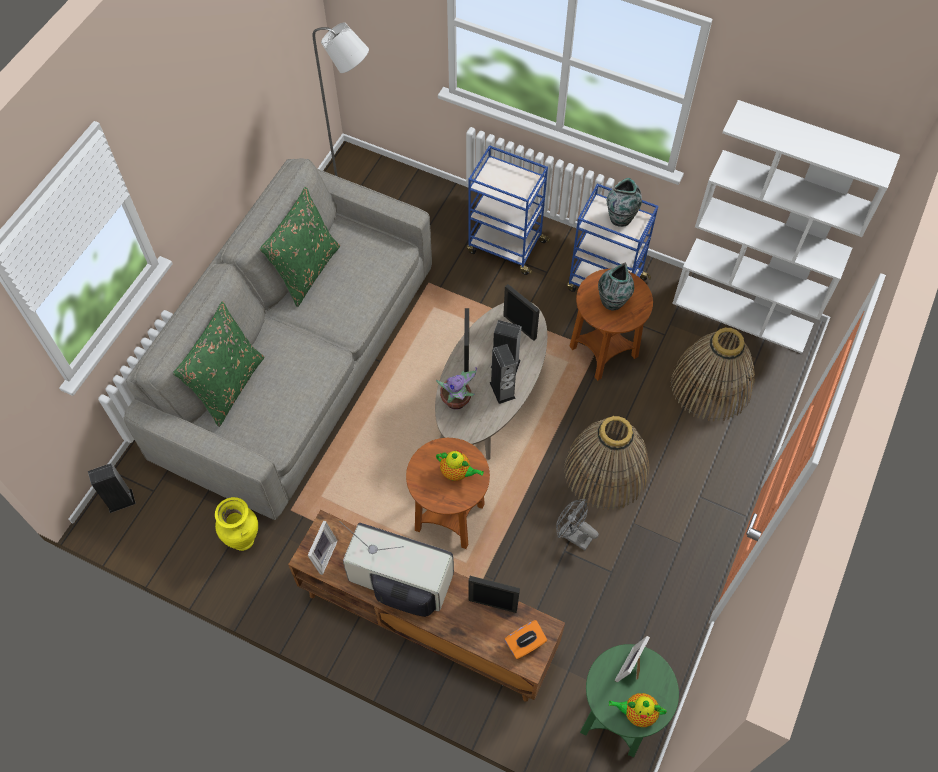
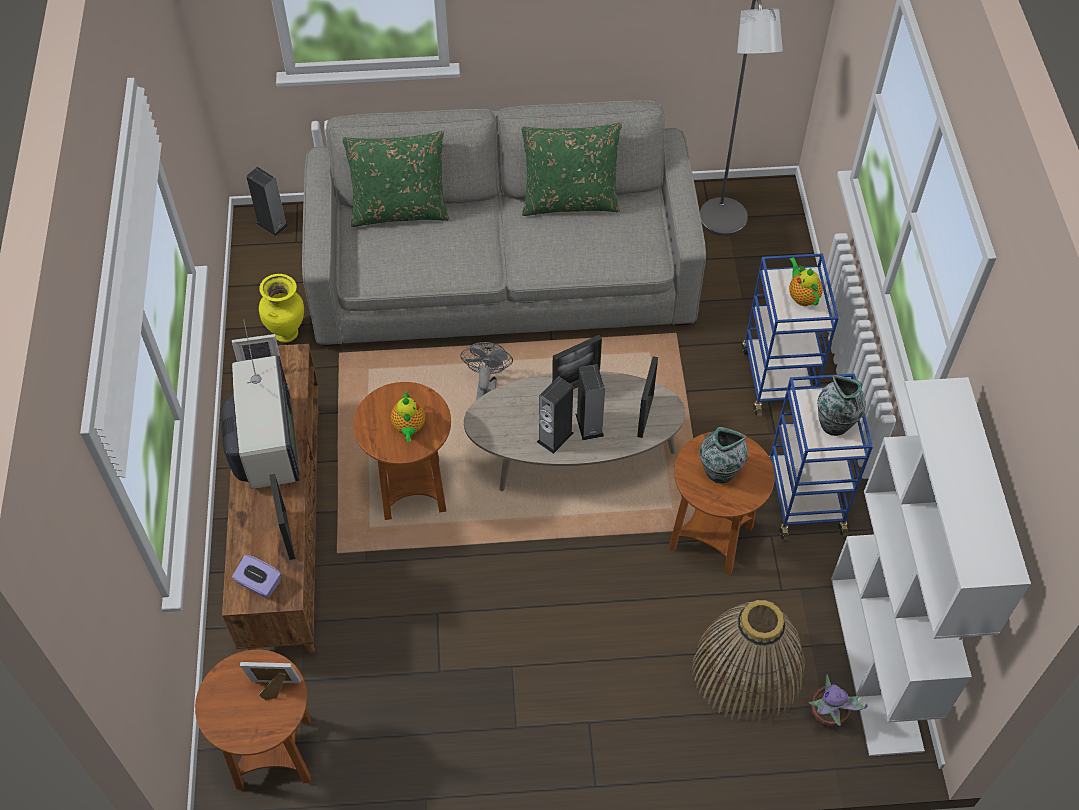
camera: 60 degrees right, 5 degrees down
(457, 401) = (514, 404): potted plant -> potted plant (827, 716)
(525, 644) = (259, 584): orange tissue box -> purple tissue box
(573, 535) = (460, 613): grey fan -> grey fan (486, 387)
(606, 471) = (559, 609): basket -> none
(617, 717) = (274, 753): green side table -> brown side table
(637, 713) = (226, 716): teapot -> teapot (802, 296)

